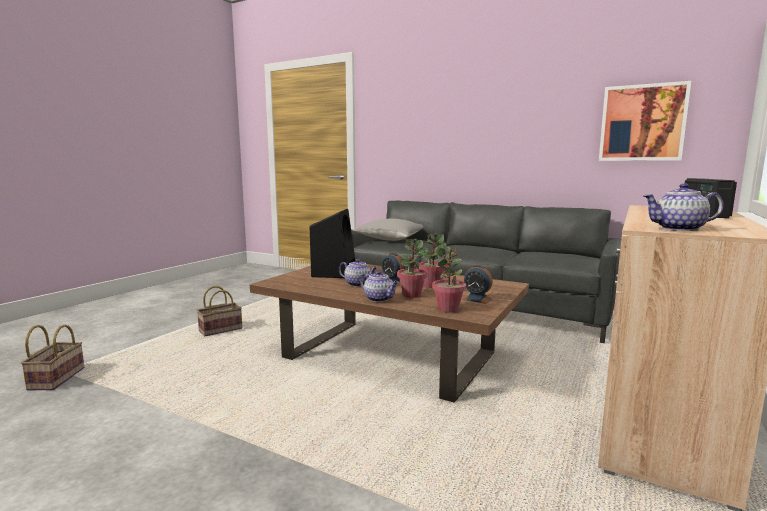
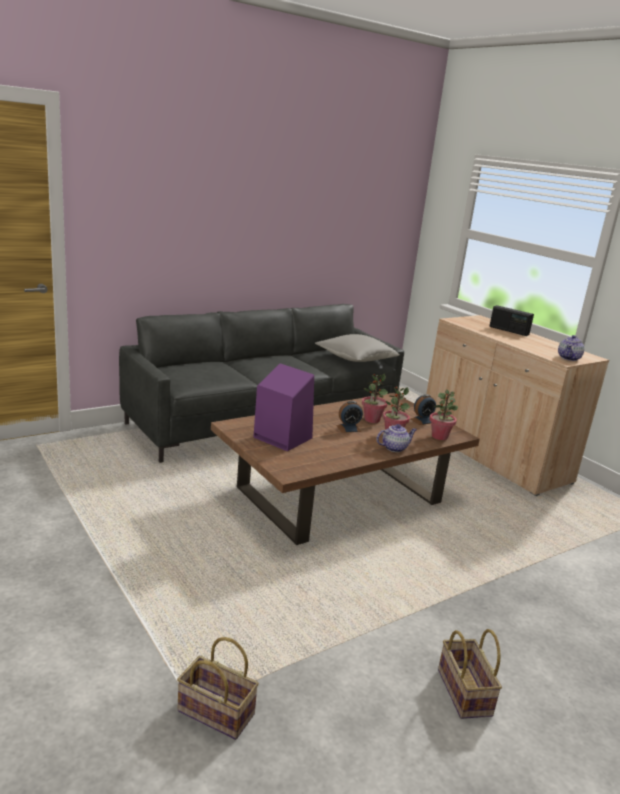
camera: 65 degrees left, 10 degrees up
(221, 329) = (164, 563): basket -> basket (462, 691)
(334, 273) = (281, 437): black speaker -> purple speaker
(358, 284) = (338, 441): teapot -> none
(389, 239) = (187, 372): grey pillow -> grey pillow (355, 359)
(642, 123) = (367, 227): picture -> none

